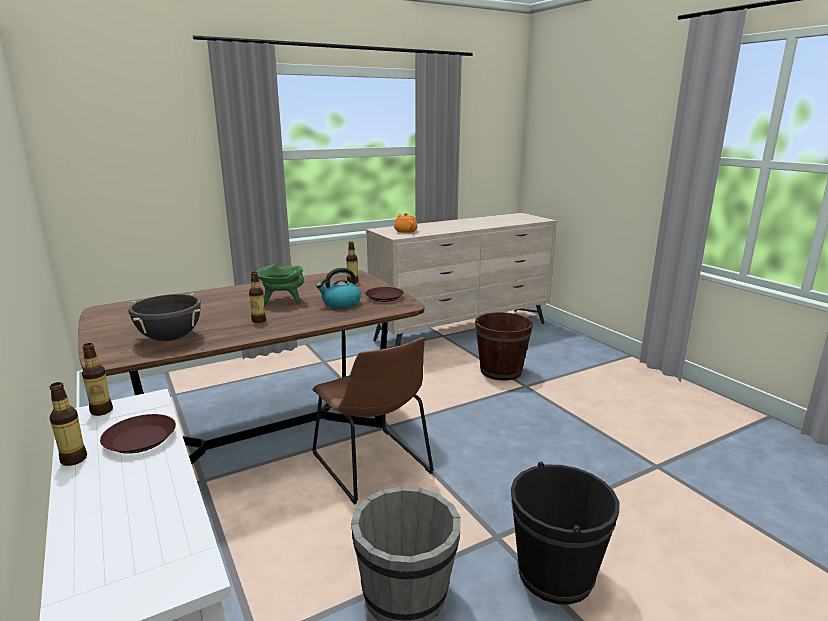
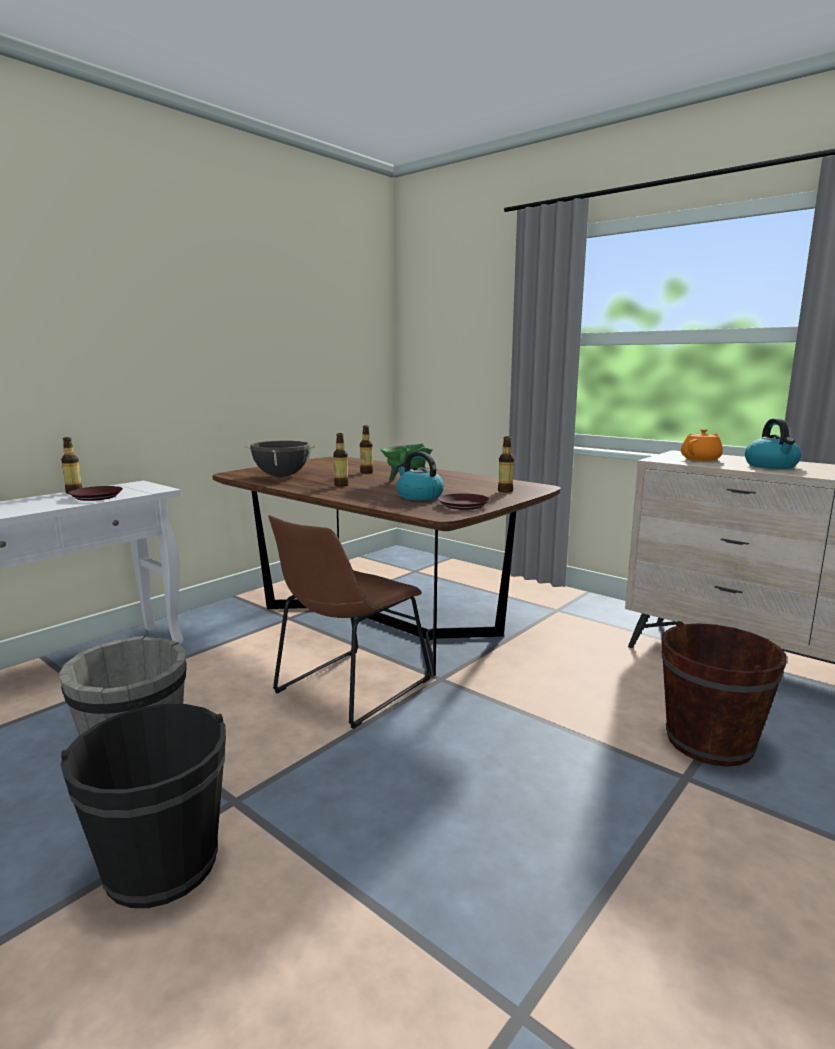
camera: 70 degrees right, 5 degrees down
(102, 411) = (142, 485): bottle -> bottle (366, 472)
(438, 227) = (771, 466): none -> kettle

